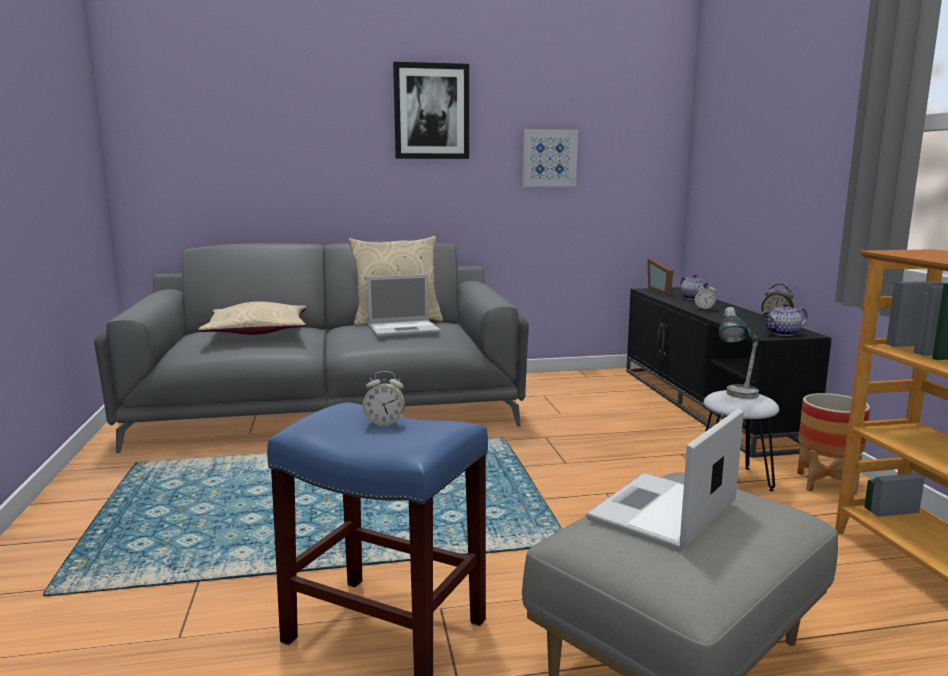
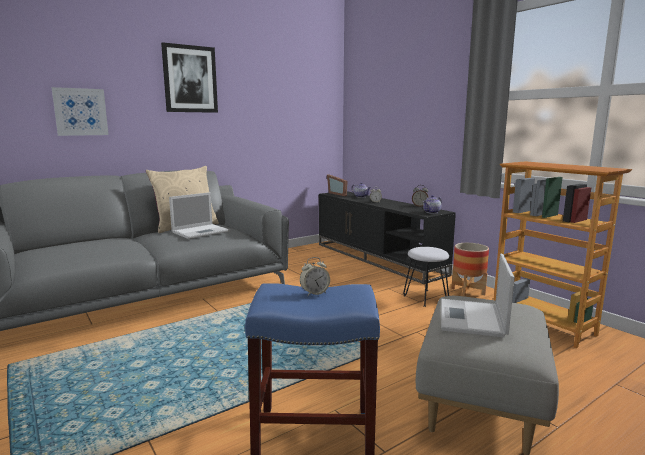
camera: 25 degrees left, 0 degrees up
(257, 332) = (87, 245): beige pillow -> none
(549, 158) = (267, 112): picture -> picture (80, 112)
(736, 397) = (426, 250): table lamp -> none

